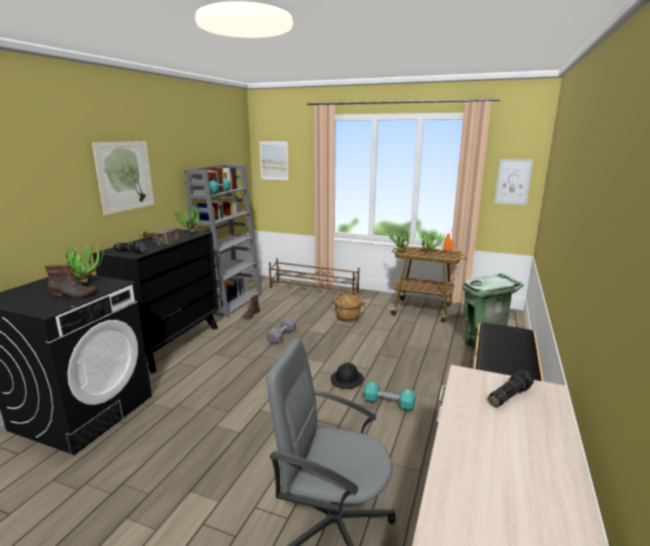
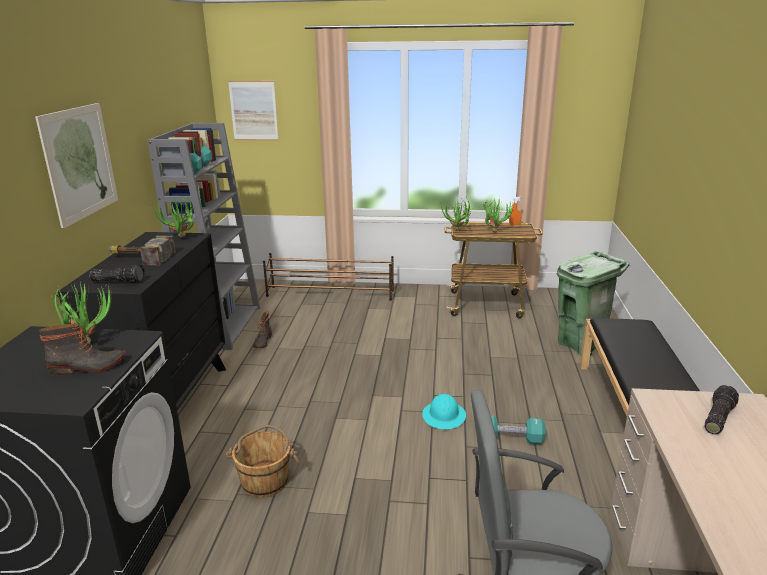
camera: 15 degrees left, 5 degrees up
(282, 336) = (325, 368): grey dumbbell -> none
(347, 380) = (444, 416): black hard hat -> turquoise hard hat
(348, 317) = (398, 327): brown bucket -> brown bucket (265, 480)
(513, 182) = (588, 130): picture -> none

